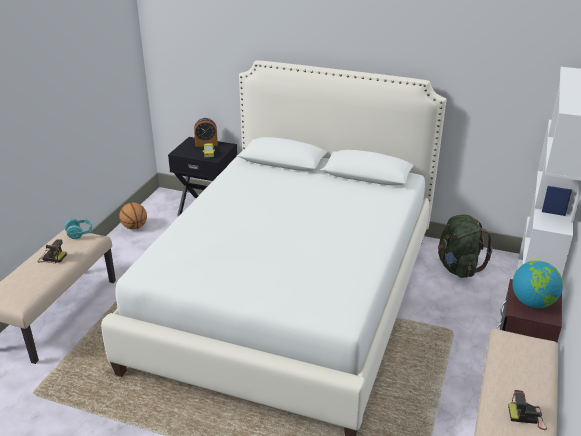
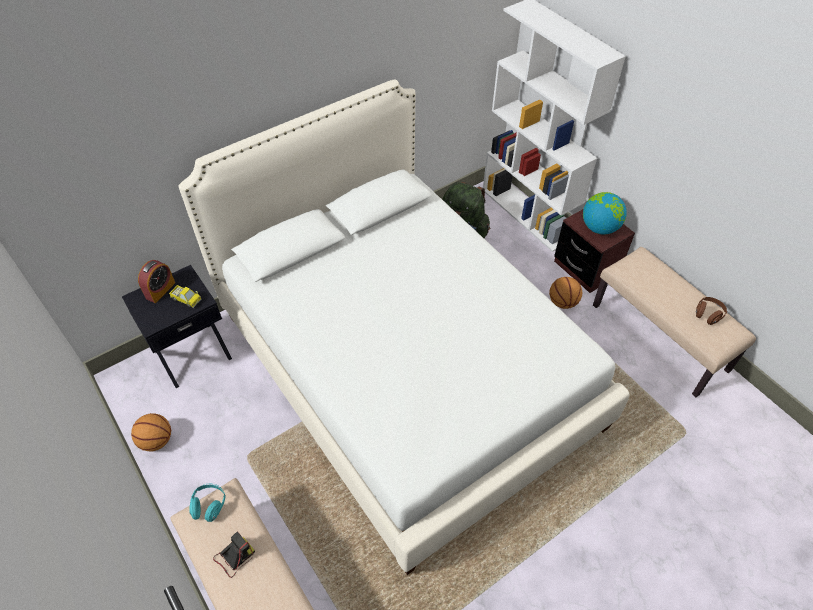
camera: 55 degrees left, 20 degrees up
(461, 356) = (562, 302): none -> basketball
(527, 416) = (708, 315): camera -> brown headphones

